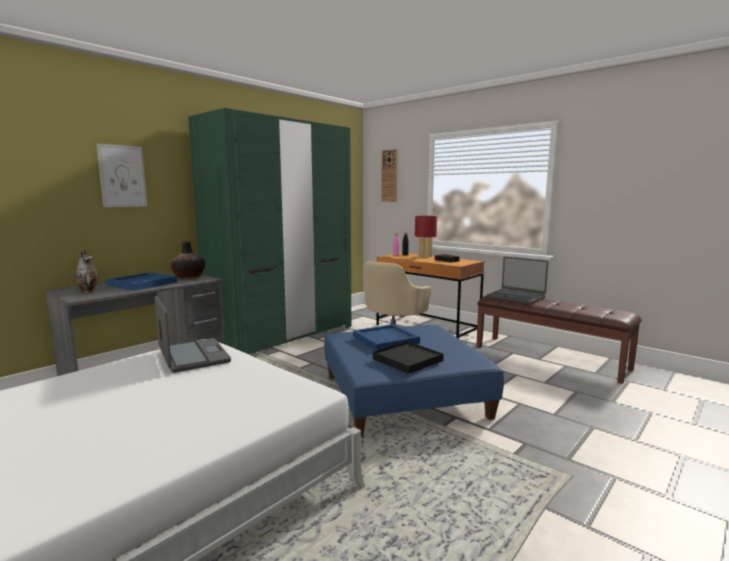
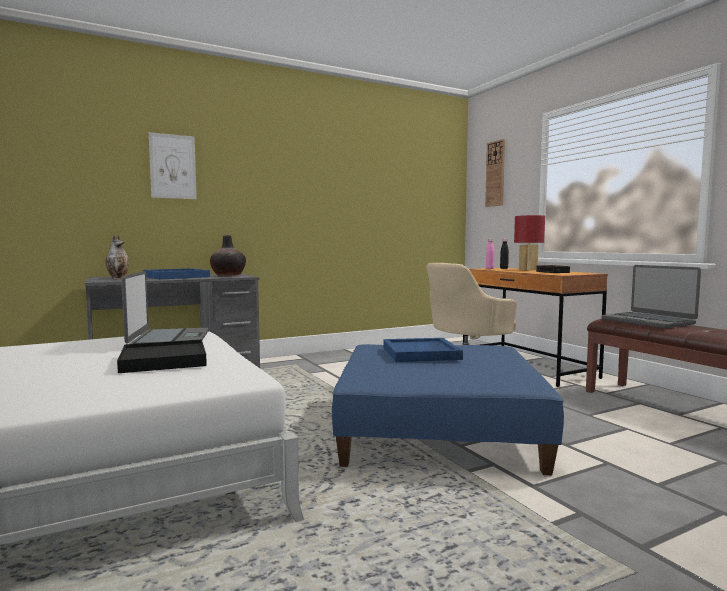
camera: 20 degrees right, 5 degrees down
(283, 336) = (342, 358): green wardrobe -> none
(407, 360) = (426, 373): black tray -> black tray (163, 360)

